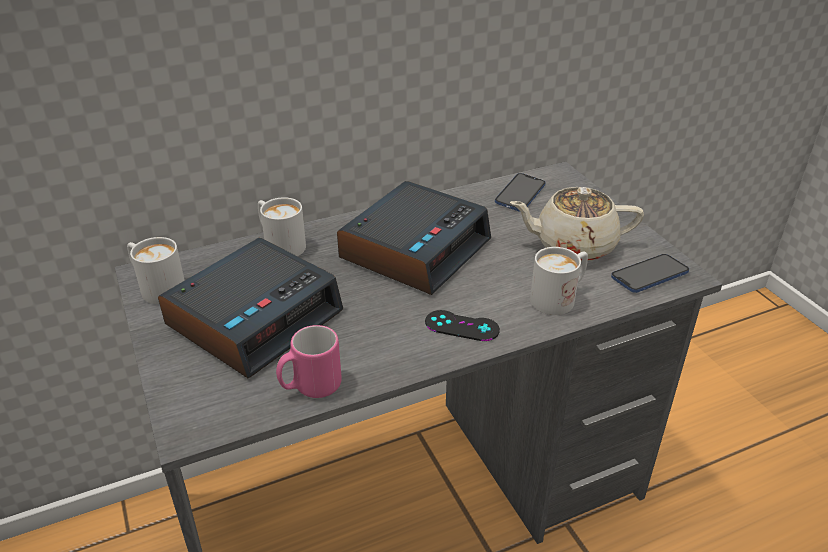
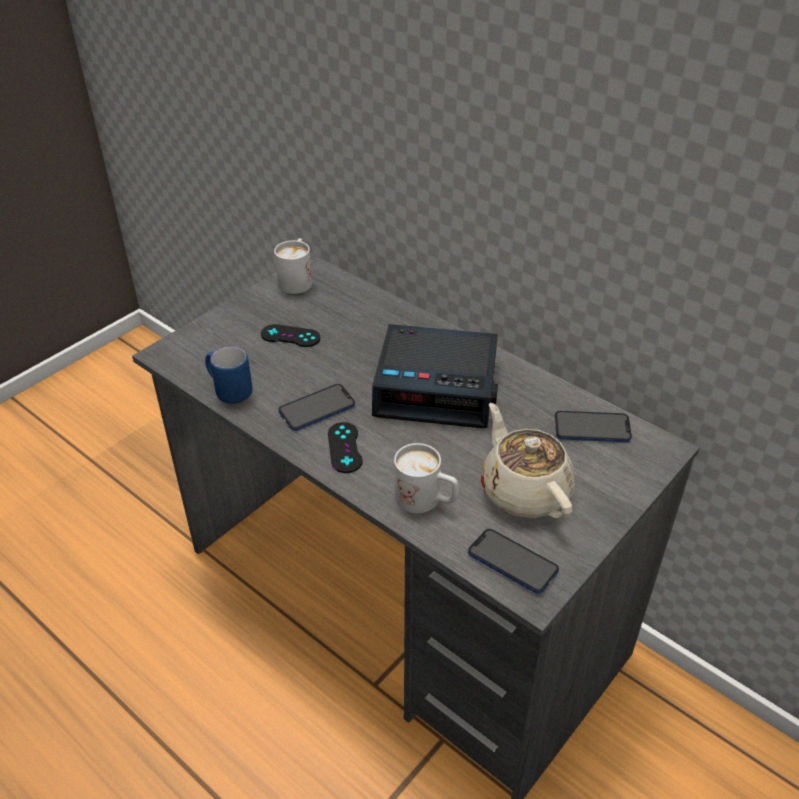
camera: 65 degrees right, 5 degrees up
(255, 317) = (290, 336): alarm clock -> black game controller
(280, 244) = (389, 312): white mug -> none
(310, 387) = (229, 390): pink mug -> blue mug
(391, 329) = (317, 409): none -> phone

